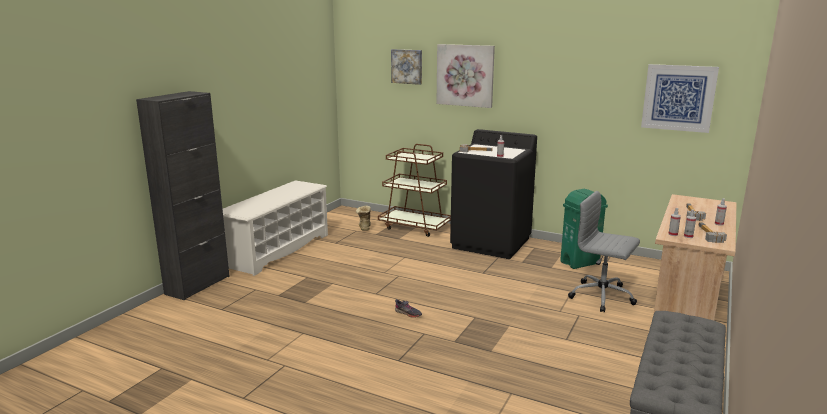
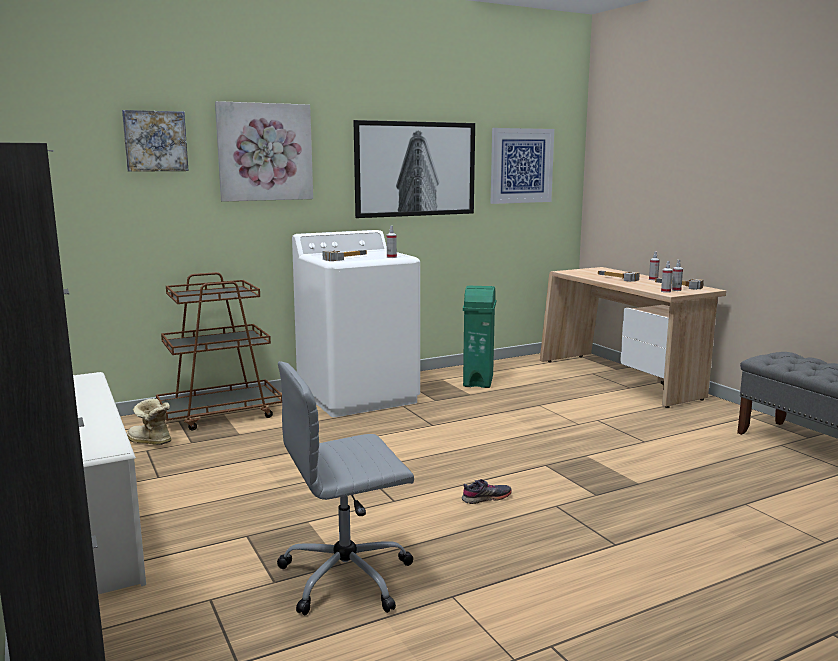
camera: 55 degrees left, 5 degrees down
(491, 243) = (358, 396): black washing machine -> white washing machine
(573, 93) = (416, 169): none -> picture
(602, 297) = (568, 398): grey office chair -> grey office chair (348, 576)

